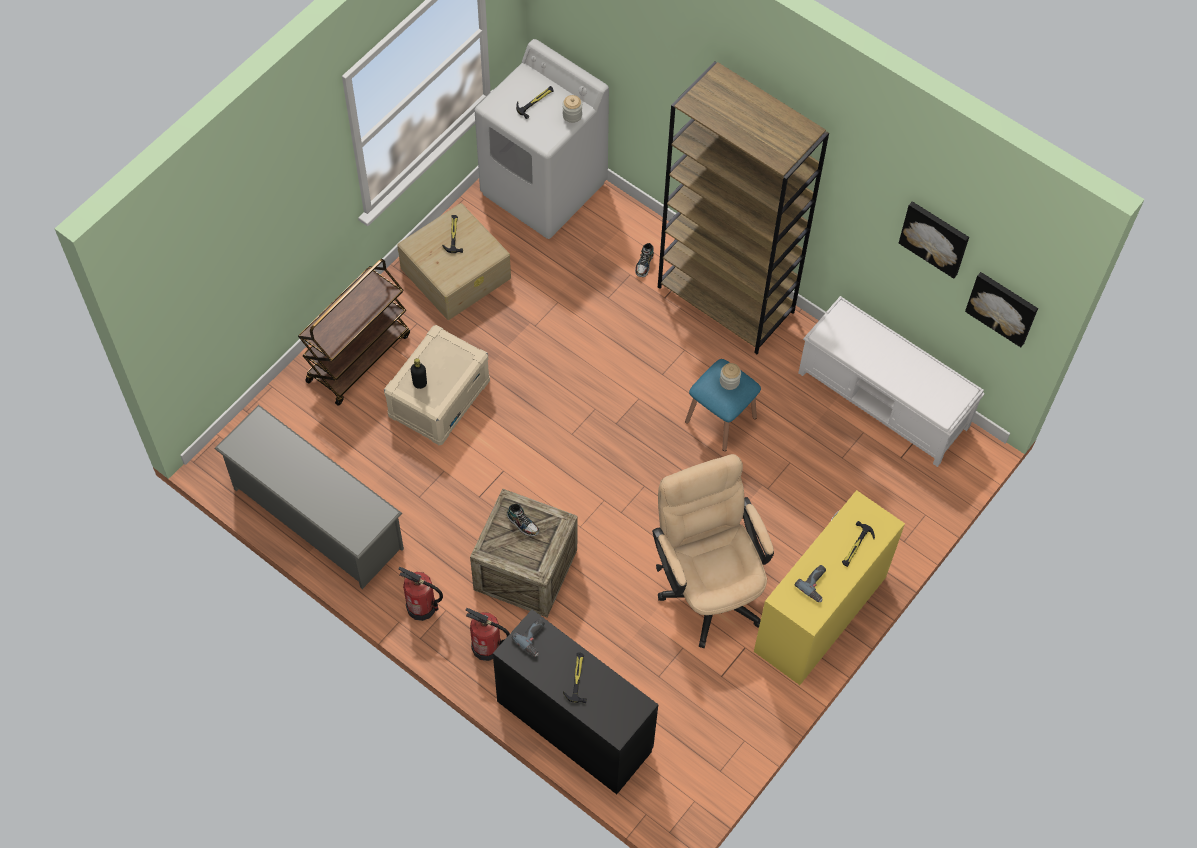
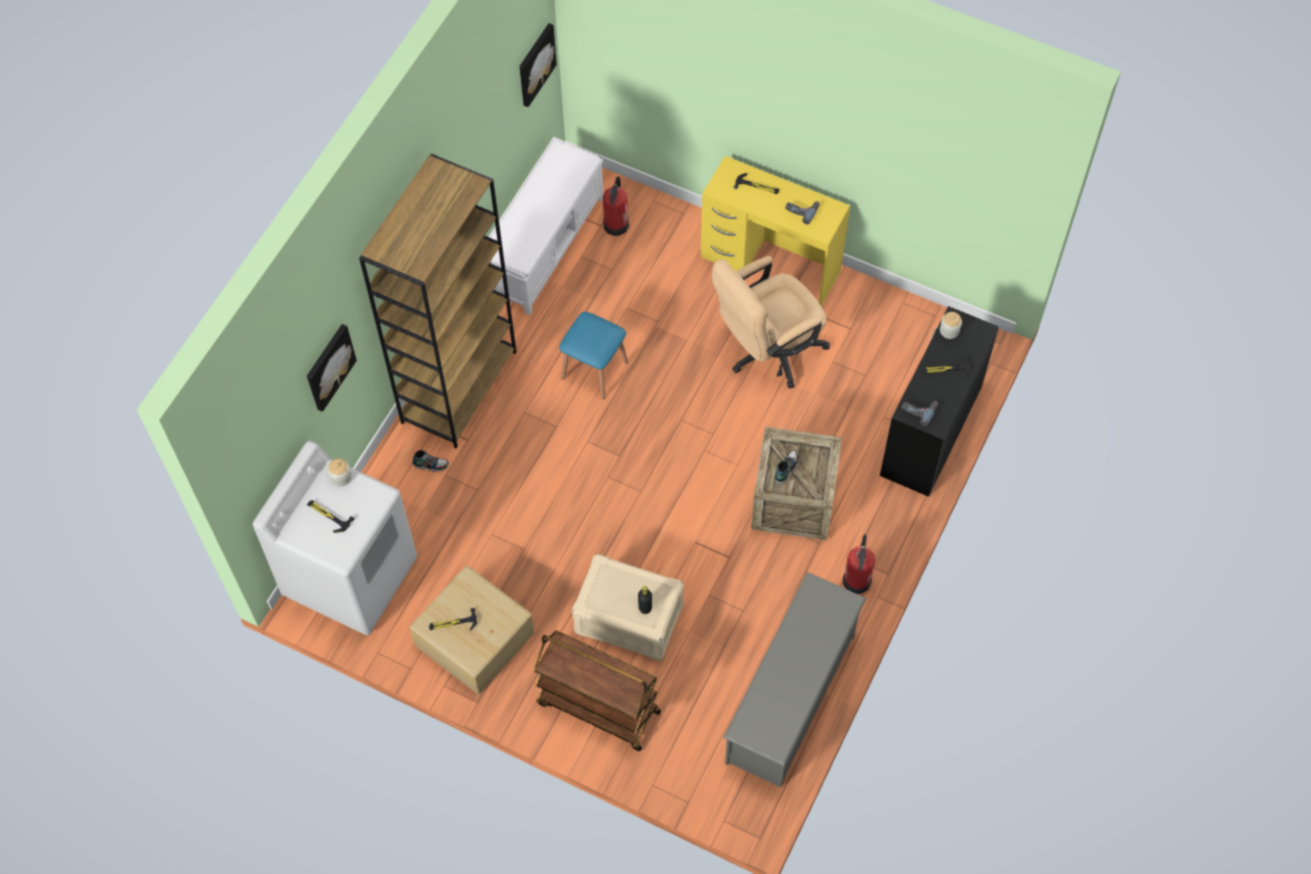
camera: 100 degrees left, 0 degrees up
(487, 647) = (879, 516): fire extinguisher -> fire extinguisher (616, 224)
(729, 381) = (587, 333): jar -> jar (949, 330)
(935, 237) = (493, 98): picture -> picture (329, 366)

